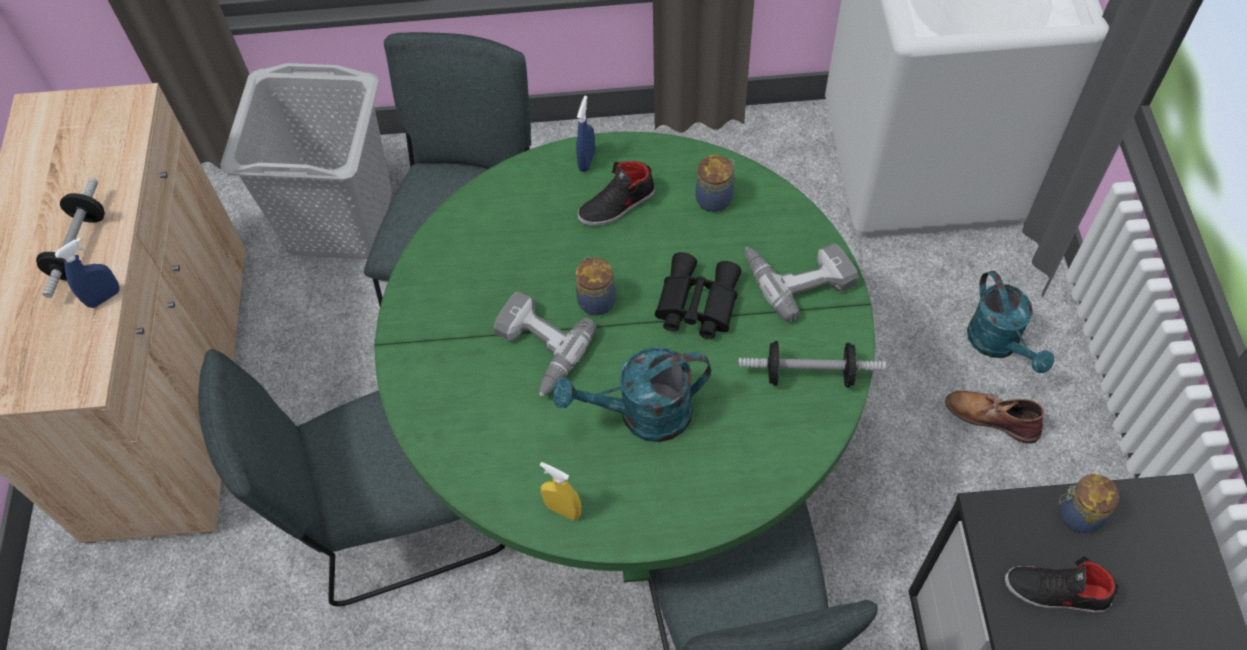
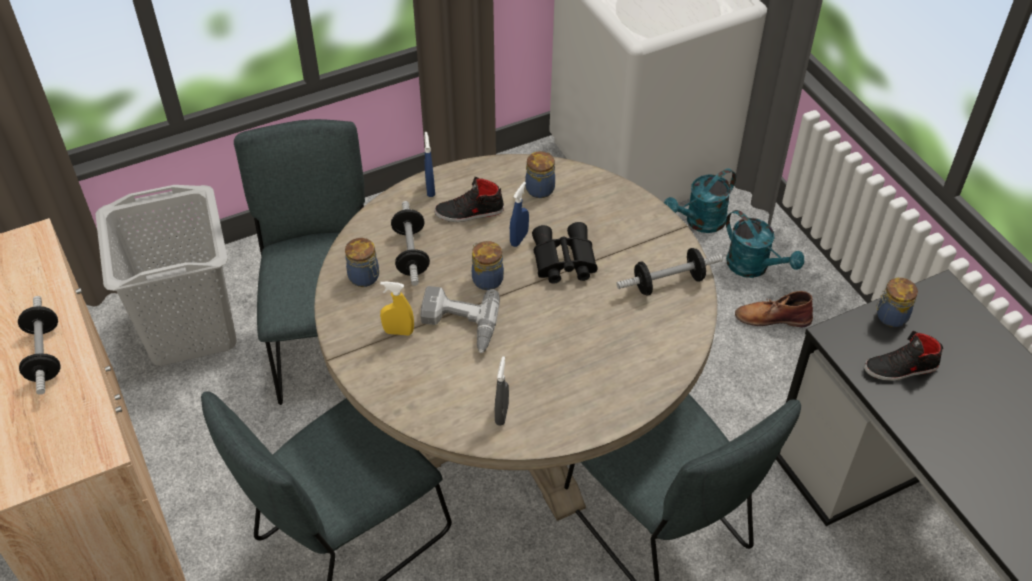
camera: 25 degrees left, 10 degrees down
(104, 297) = (86, 384): blue spray bottle -> blue spray bottle (519, 238)
(462, 253) = (365, 277): none -> jar
(526, 238) = (411, 253): none -> dumbbell
(532, 481) = (501, 414): none -> grey spray bottle
(563, 509) = (535, 425): yellow spray bottle -> yellow spray bottle (398, 332)
(617, 205) = (469, 212): black shoe -> black shoe turned 45 degrees clockwise
(631, 446) = (516, 421): green dining table -> beige dining table
(642, 415) = (562, 345): turquoise watering can -> turquoise watering can (700, 222)
(797, 275) = (626, 222): power drill -> none

